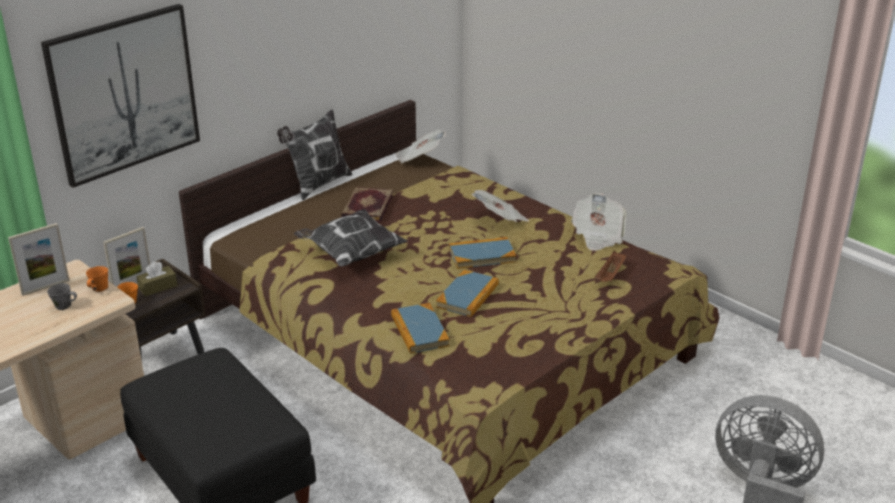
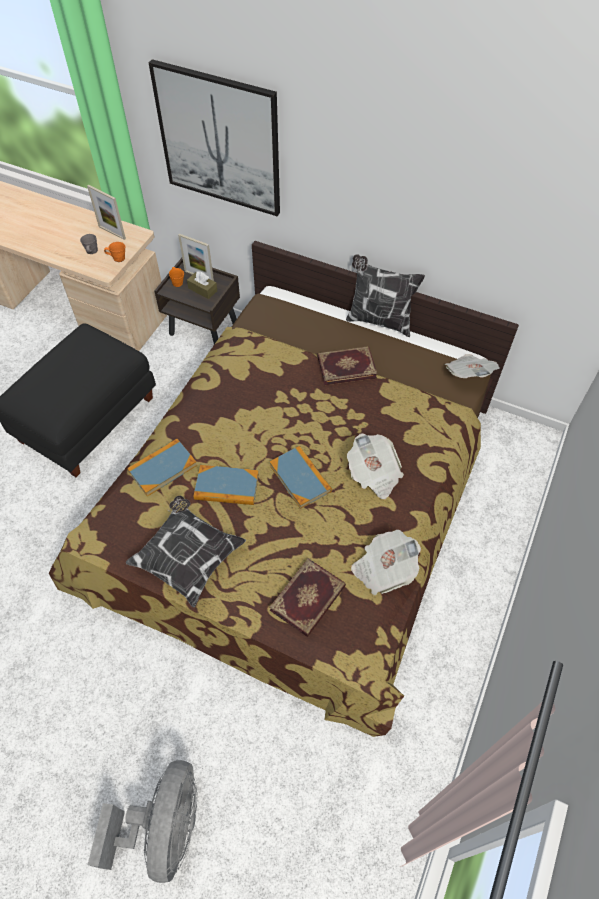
camera: 70 degrees right, 25 degrees up
(351, 254) = (264, 382): pillow -> pillow (188, 557)
(610, 275) = (308, 599): brown tray -> book

